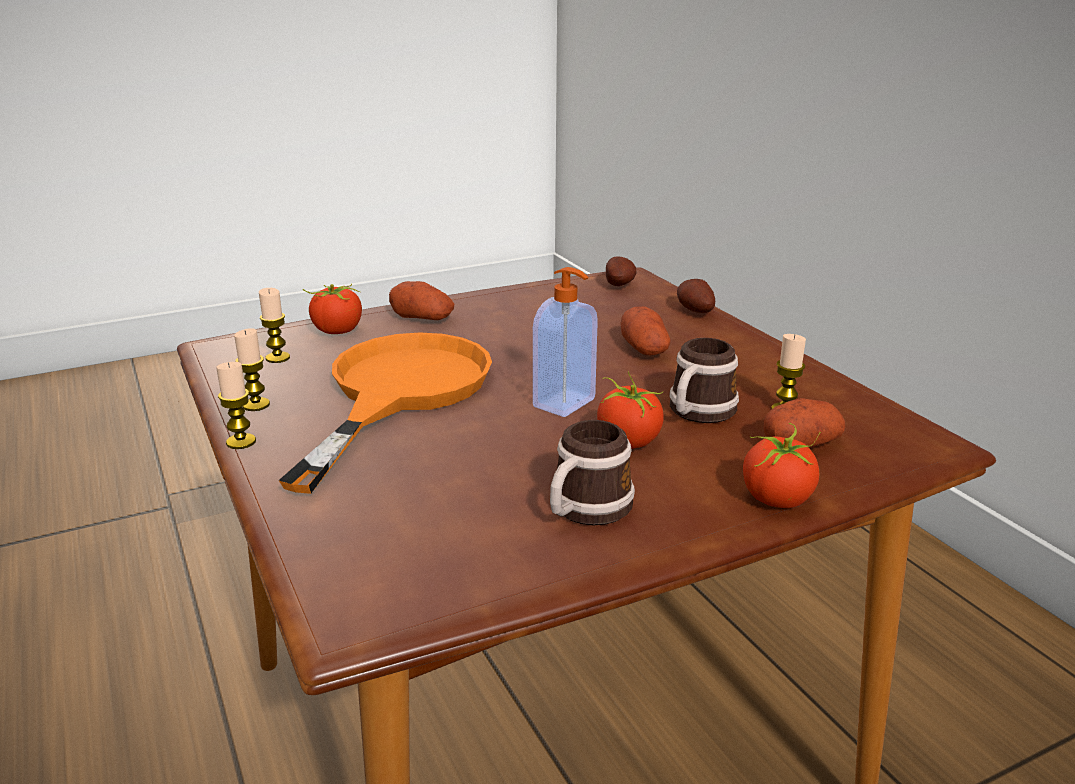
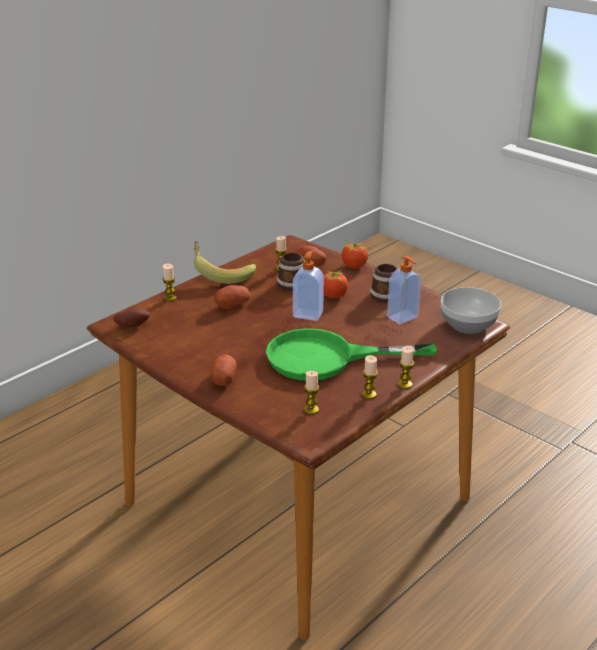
camera: 110 degrees left, 5 degrees up
(337, 331) = (261, 402): tomato -> none
(365, 587) = (467, 325): none -> bowl
(399, 392) = (326, 358): orange frying pan -> green frying pan
(475, 503) = (403, 317): none -> soap dispenser
(694, 311) = (170, 298): potato -> candle
(772, 355) = (222, 274): none -> banana

